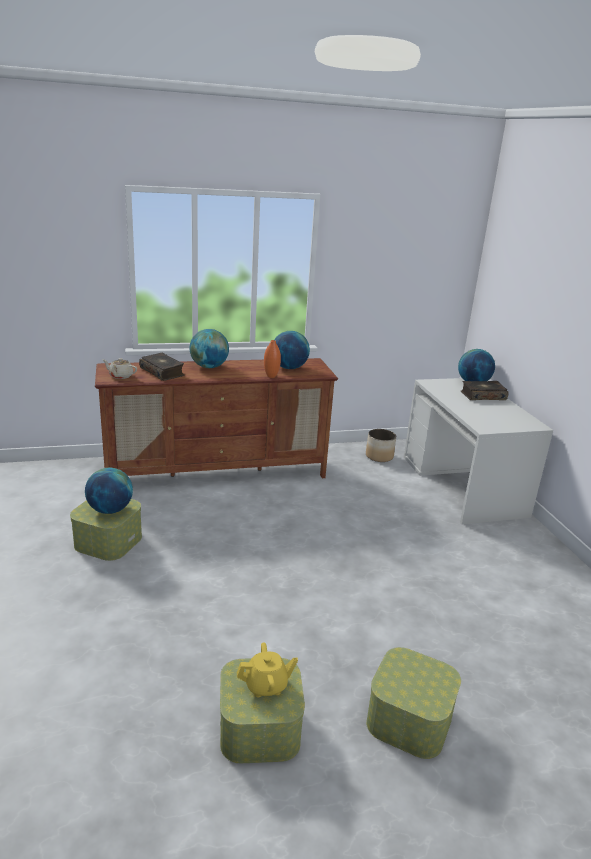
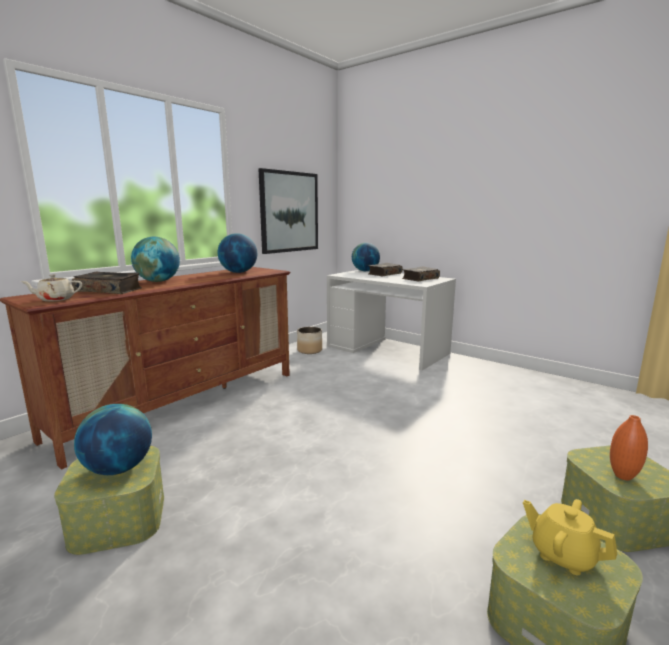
camera: 35 degrees left, 10 degrees down
(266, 685) = (562, 555): yellow teapot -> yellow teapot turned 90 degrees counterclockwise
(271, 376) = (233, 277): orange vase -> orange vase (623, 476)
(393, 298) = (289, 212): none -> picture
(505, 417) = (420, 279): none -> book

